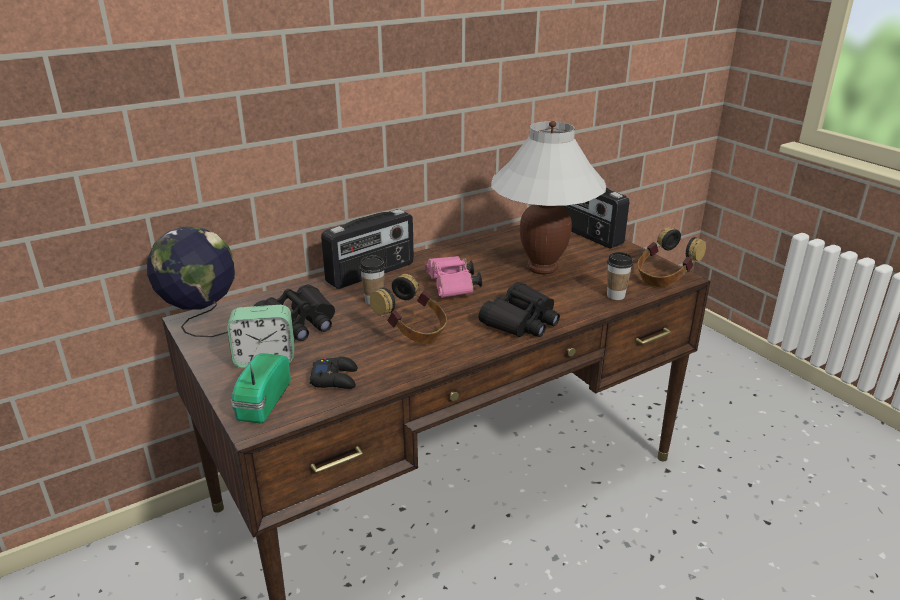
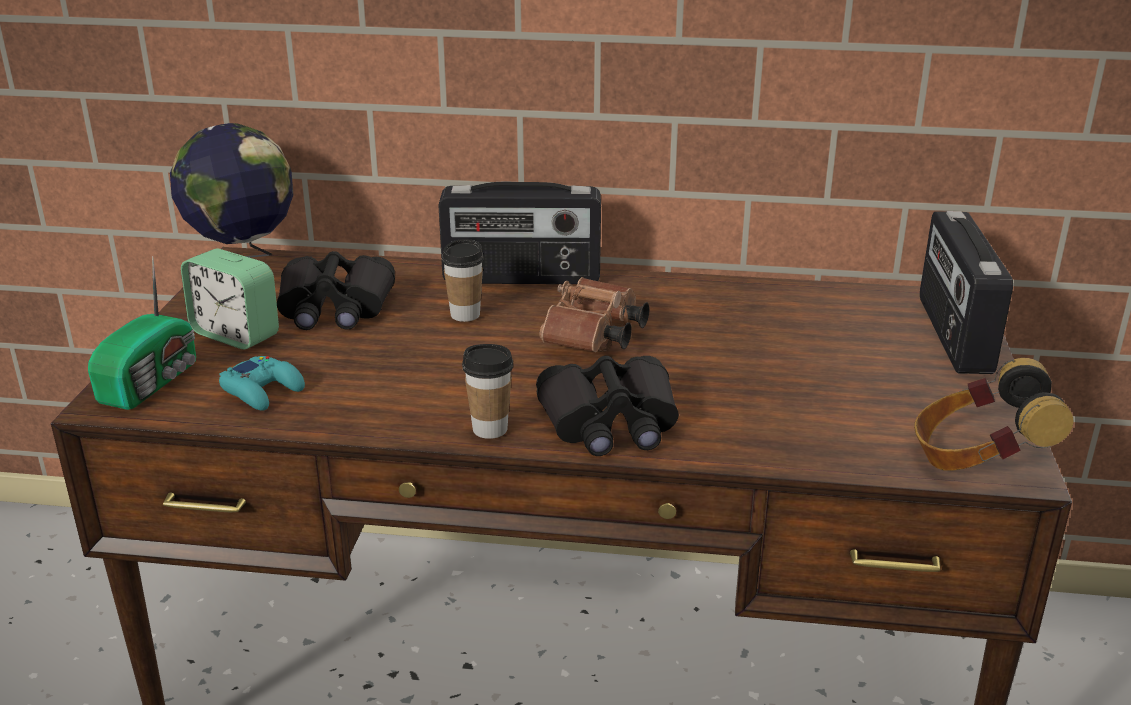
camera: 40 degrees right, 0 degrees up
(261, 402) = (153, 381): radio -> radio turned 150 degrees clockwise
(335, 379) = (263, 390): black game controller -> turquoise game controller
(413, 333) = (441, 375): headphones -> none
(453, 288) = (593, 338): pink binoculars -> brown binoculars
(543, 268) = (780, 360): white table lamp -> none
(615, 296) = (831, 450): cup -> cup (490, 429)

